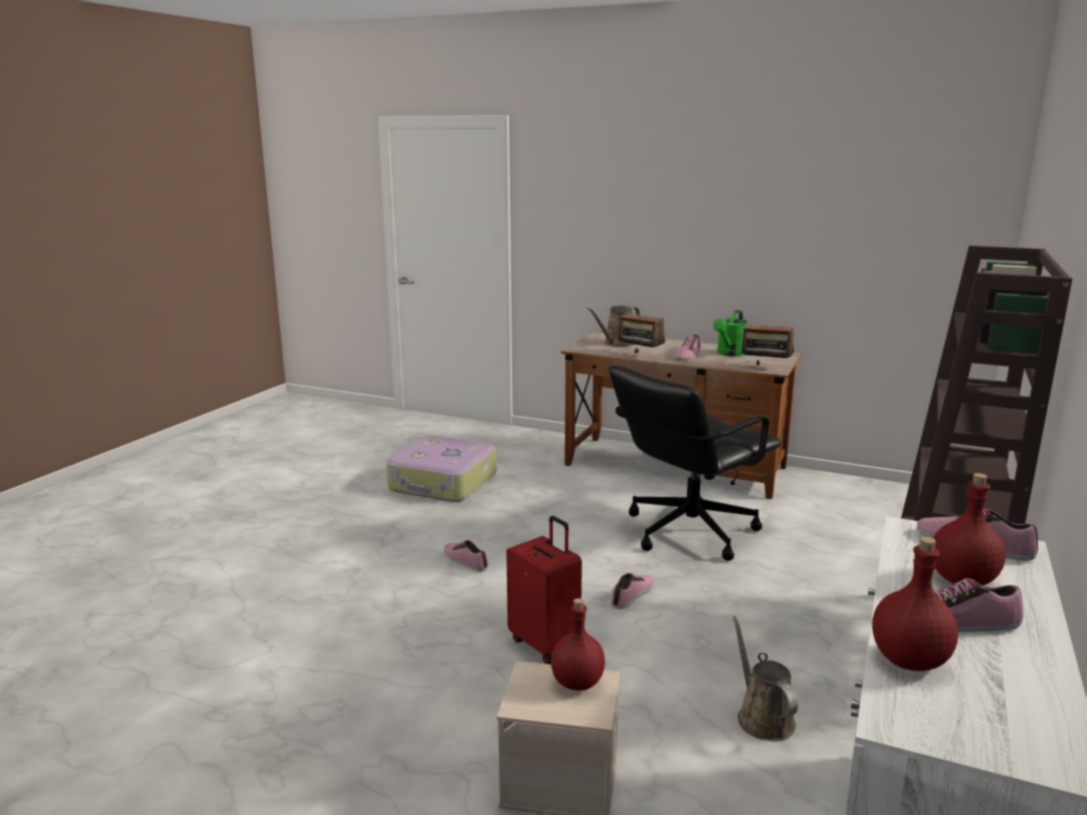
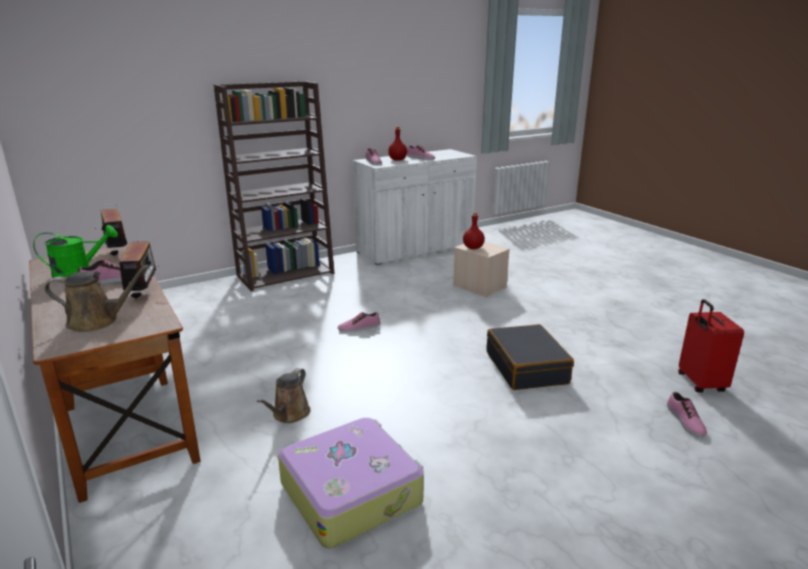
camera: 145 degrees left, 5 degrees up
(357, 616) = (527, 367): none -> black suitcase
(465, 560) = (426, 382): shoe -> shoe (685, 421)
(546, 644) = (434, 322): red suitcase -> red suitcase (699, 383)
(688, 531) = (255, 350): black office chair -> none
(762, 718) = (387, 279): brown watering can -> brown watering can (289, 414)
(909, 660) = (444, 157): red bottle -> none

